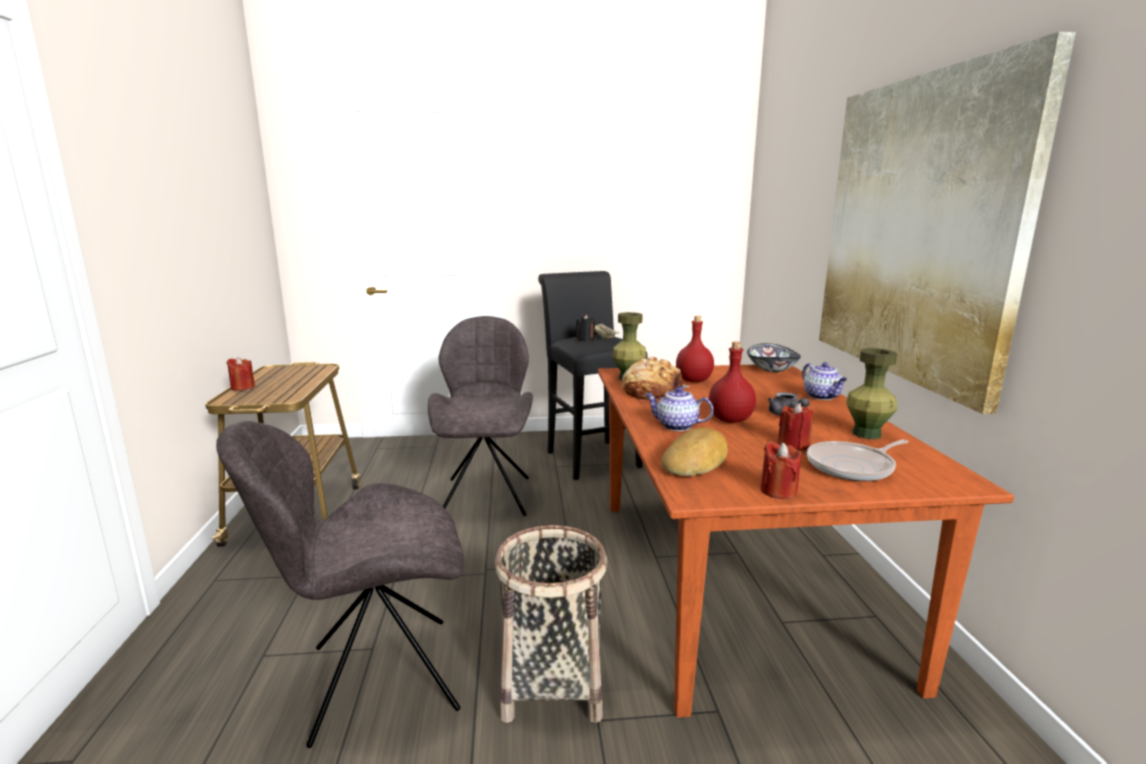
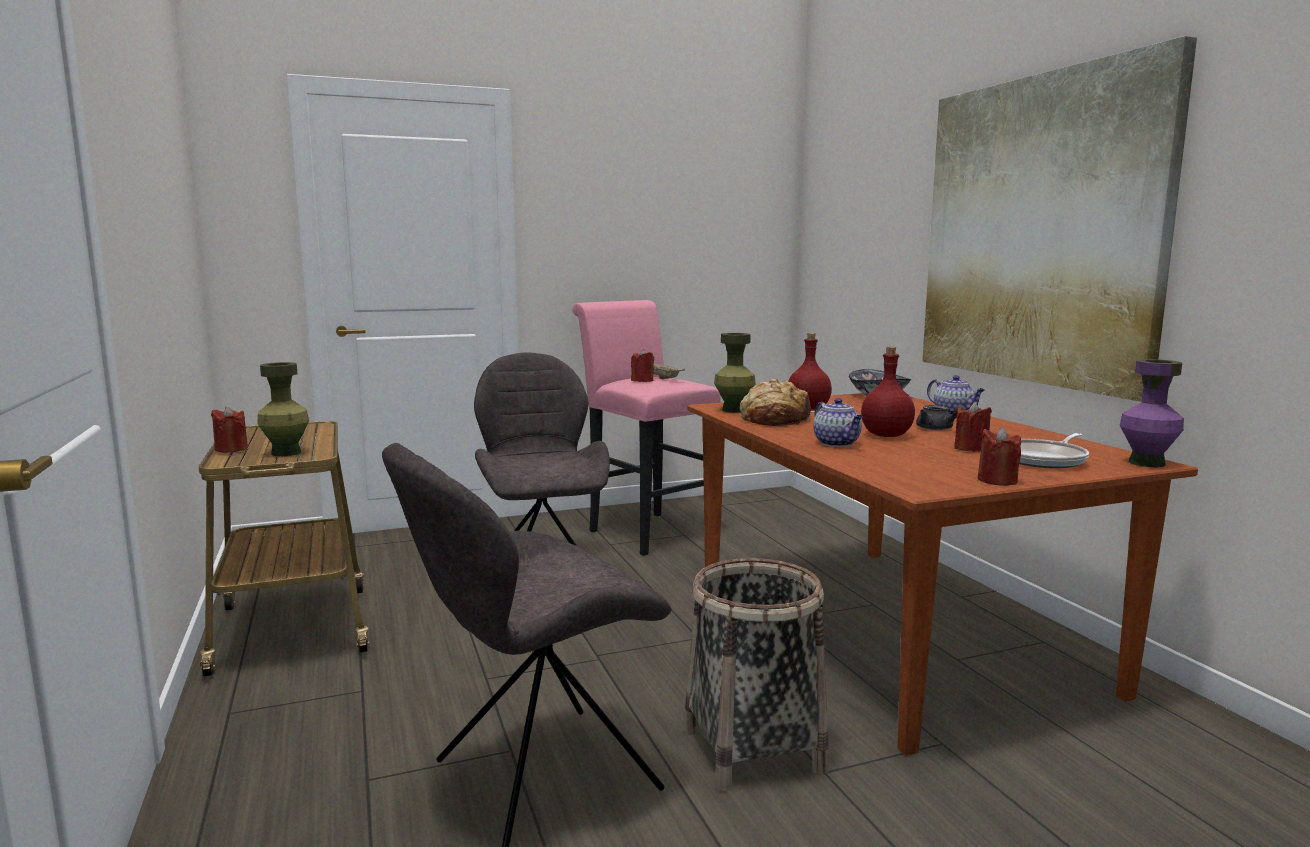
camera: 15 degrees left, 5 degrees down
(585, 340) = (642, 381): black candle -> red candle
(589, 457) = (645, 531): black stool -> pink stool
(676, 426) = (837, 443): teapot -> teapot turned 120 degrees counterclockwise
(696, 460) = (892, 466): bread -> none
(866, 434) = (1028, 437): green vase -> green vase (285, 453)
(960, 483) = (1147, 463): none -> purple vase

